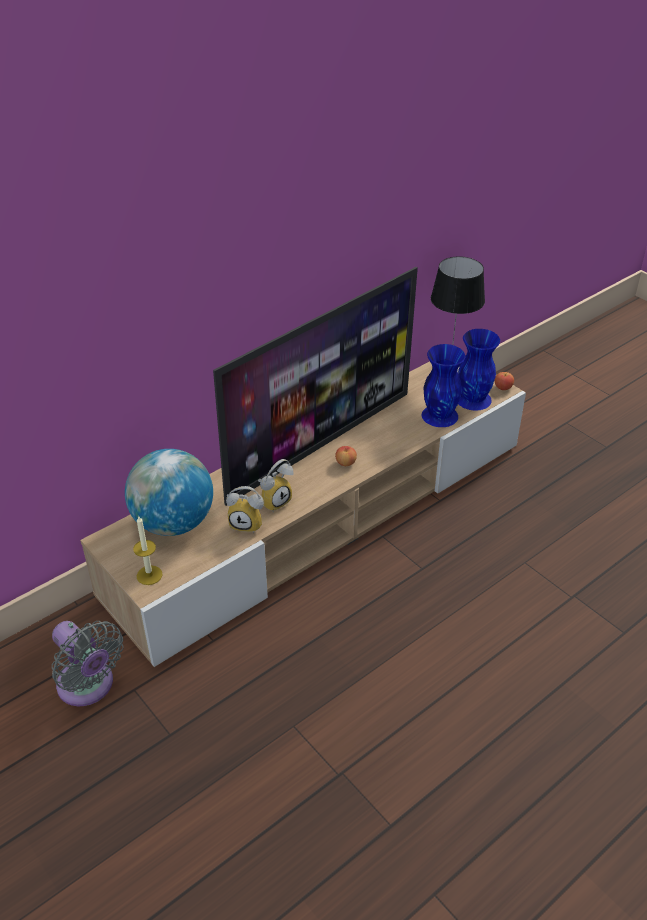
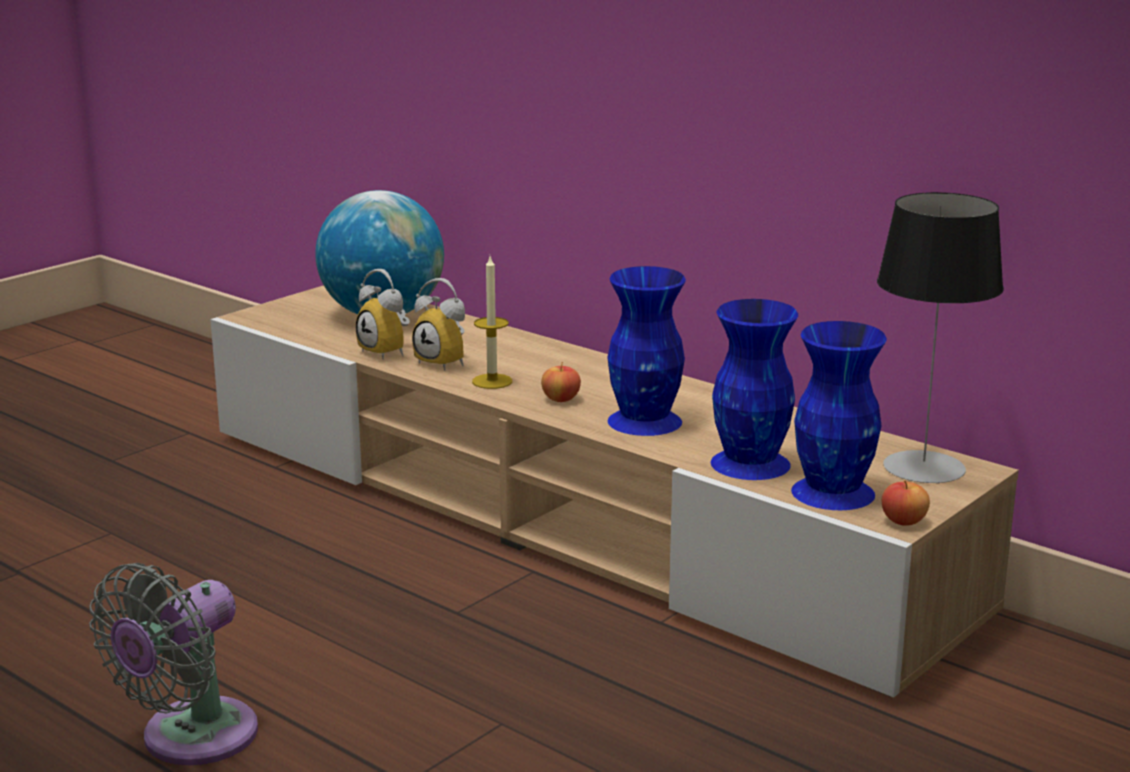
camera: 80 degrees right, 20 degrees down
(88, 687) = (196, 409): grey fan -> grey fan (190, 739)
(149, 575) = (277, 314): candle -> candle (492, 381)
(248, 523) = (389, 352): alarm clock -> alarm clock turned 45 degrees counterclockwise
(319, 444) = (605, 379): television -> none
(383, 439) = (645, 421): none -> blue vase

